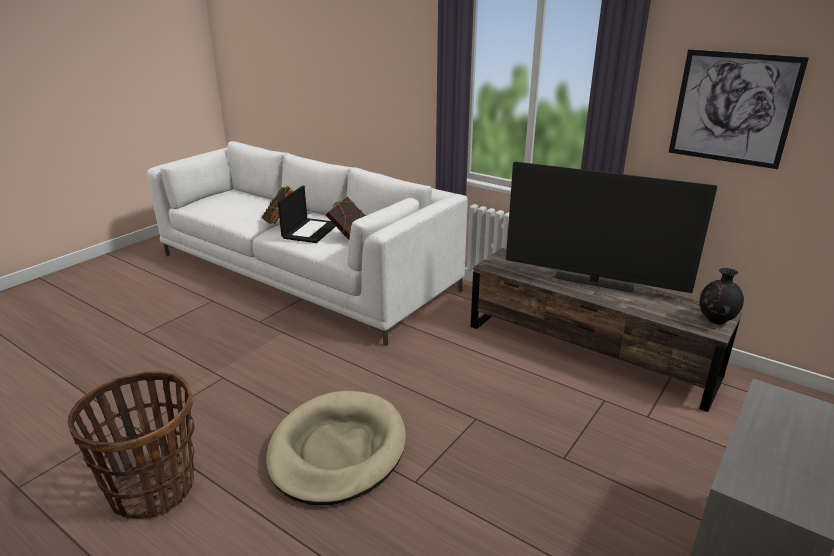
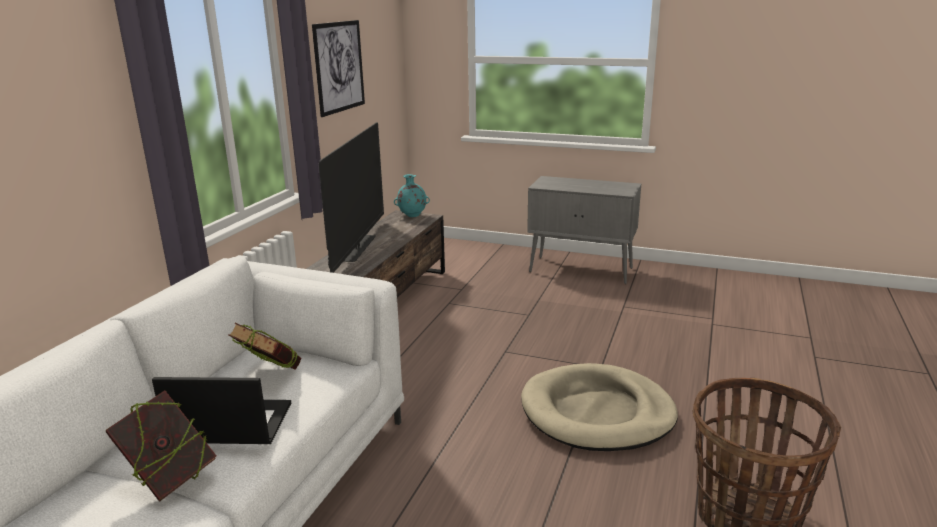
camera: 105 degrees left, 5 degrees down
(715, 320) = (412, 216): black vase -> turquoise vase

